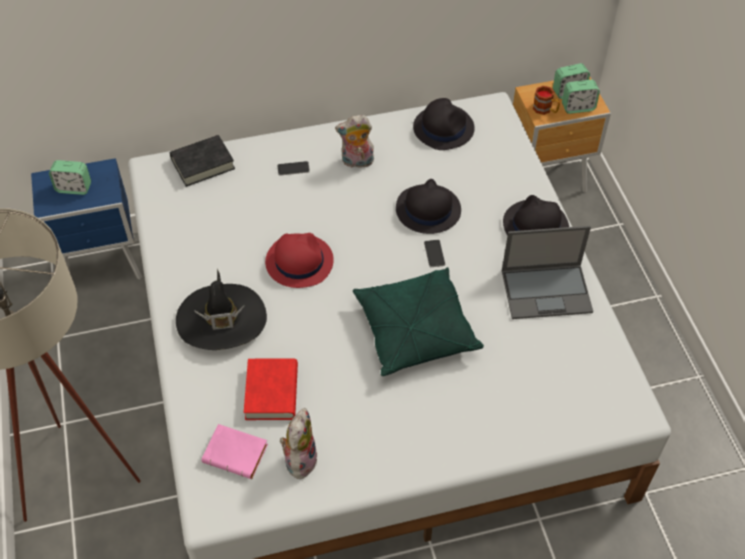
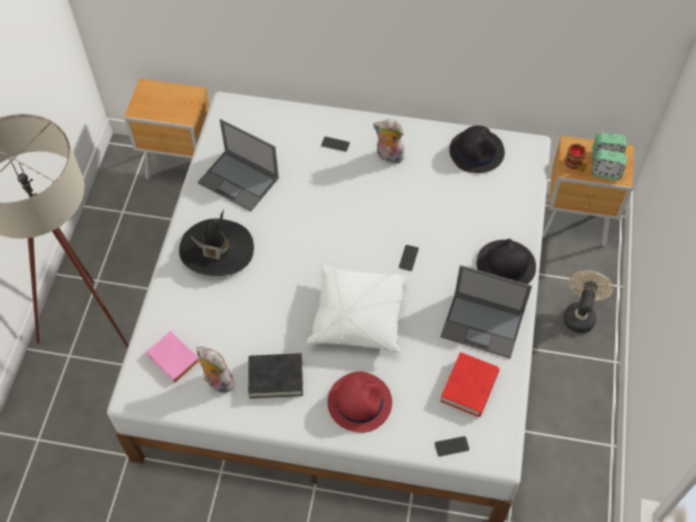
camera: 25 degrees right, 5 degrees up
(74, 188) = (164, 101): alarm clock -> none
(105, 267) = (182, 168): blue nightstand -> brown nightstand
(202, 164) = (267, 115): black book -> black book (276, 377)
(207, 240) = (239, 181): none -> laptop
(272, 392) = (224, 322): red book -> red book (469, 387)
(299, 261) = (298, 224): red hat -> red hat (359, 402)
(299, 459) = (217, 382): plush toy -> plush toy turned 90 degrees counterclockwise
(415, 330) = (358, 316): green pillow -> white pillow
(427, 209) = (423, 218): black hat -> none
(586, 422) = (451, 446): none -> phone
(599, 263) = (580, 314): none -> beige fan

